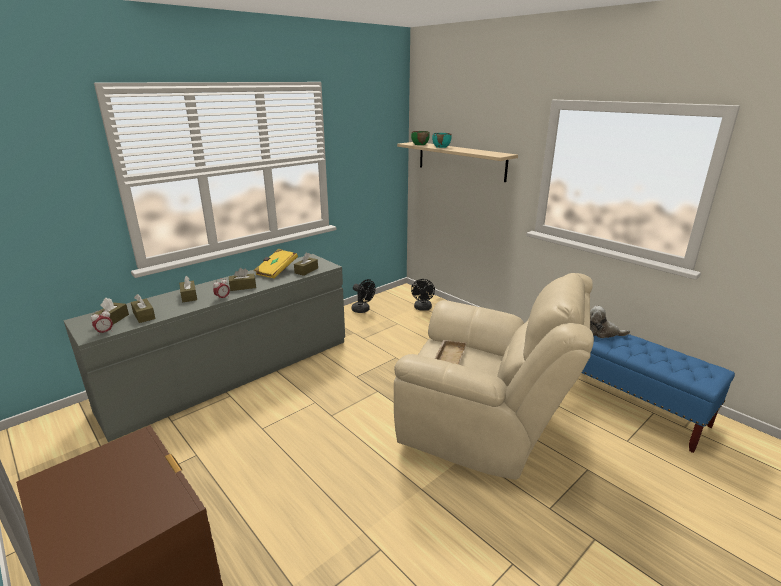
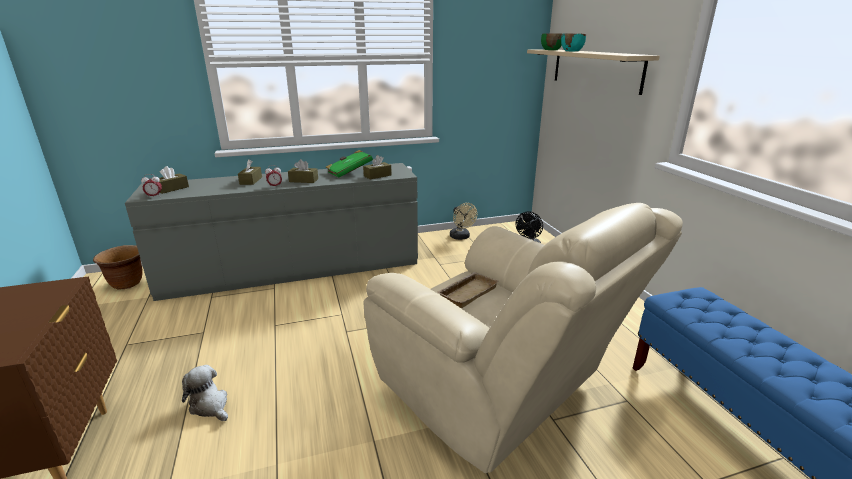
camera: 25 degrees right, 0 degrees up
(55, 433) = (127, 283): none -> brown planter
(144, 316) = (198, 189): brown tissue box -> none
(276, 271) = (349, 172): yellow book -> green book
(363, 310) = (461, 237): black fan -> beige fan
(602, 333) = (720, 314): plush toy -> plush toy (210, 405)

